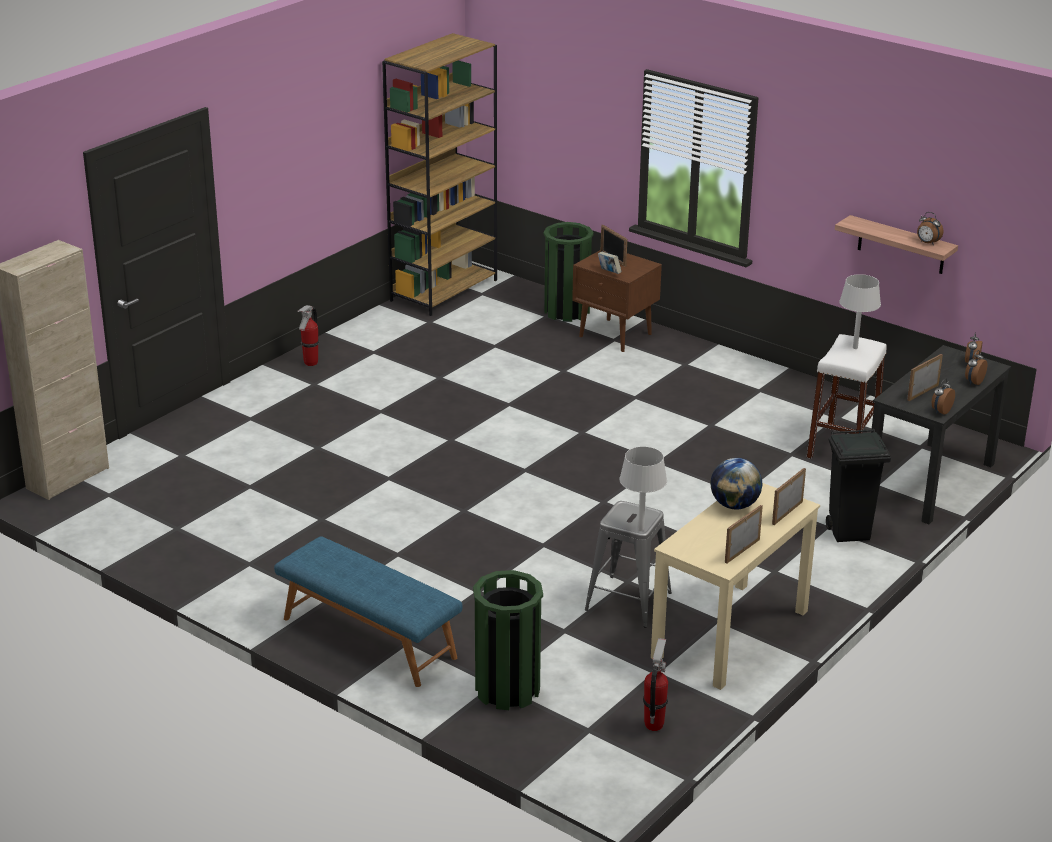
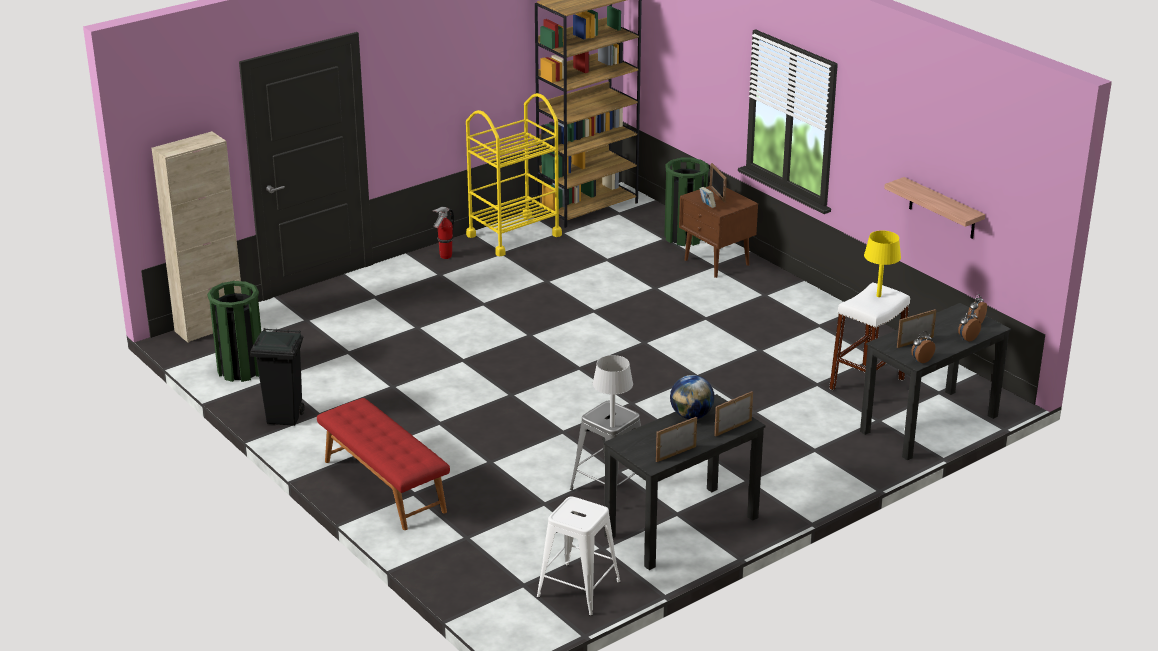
camera: 15 degrees right, 0 degrees up
(368, 638) = (383, 486): blue bench -> red bench
(377, 331) = (514, 235): none -> yellow cart
(507, 689) = (474, 543): green trash can -> green trash can (241, 369)
(654, 725) = (579, 589): fire extinguisher -> white stool
(730, 634) = (681, 527): beige desk -> black desk
(849, 533) = (832, 458): black trash can -> black trash can (285, 418)
(855, 348) = (878, 296): grey table lamp -> yellow table lamp
(927, 243) = (958, 209): alarm clock -> none

